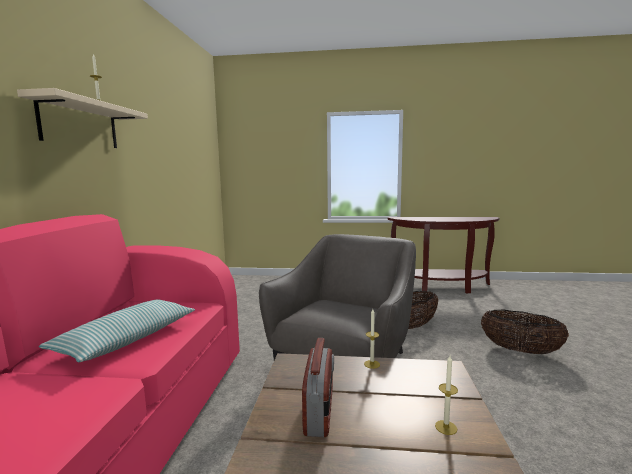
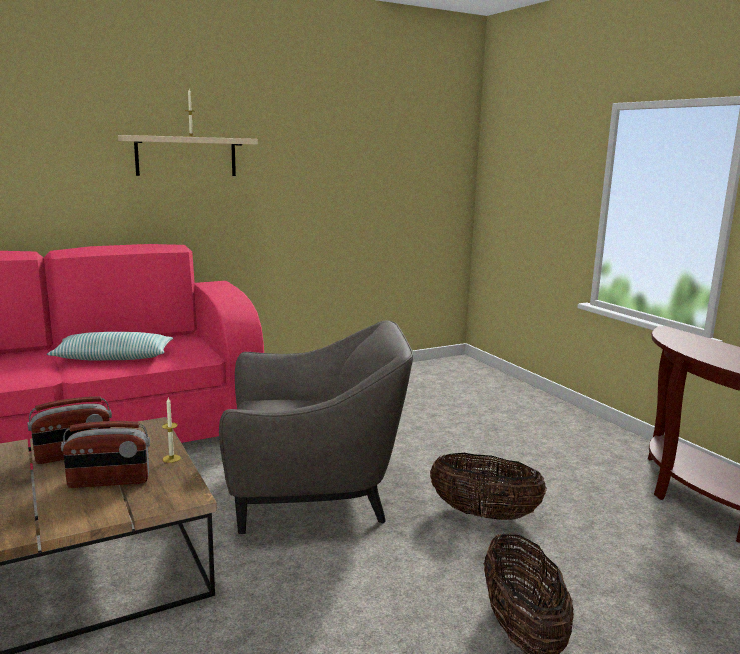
camera: 55 degrees right, 5 degrees up
(399, 399) = (109, 481): none -> radio
(446, 427) = (71, 507): candle -> none

